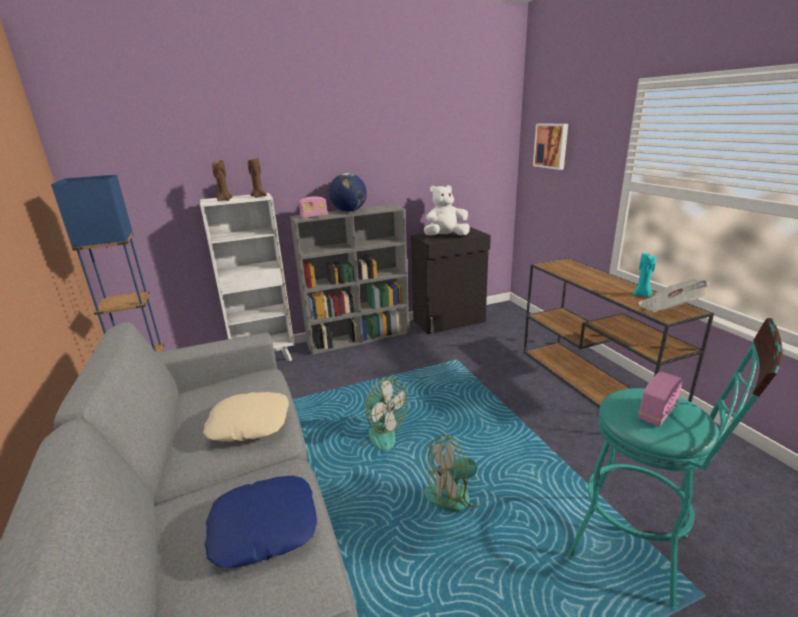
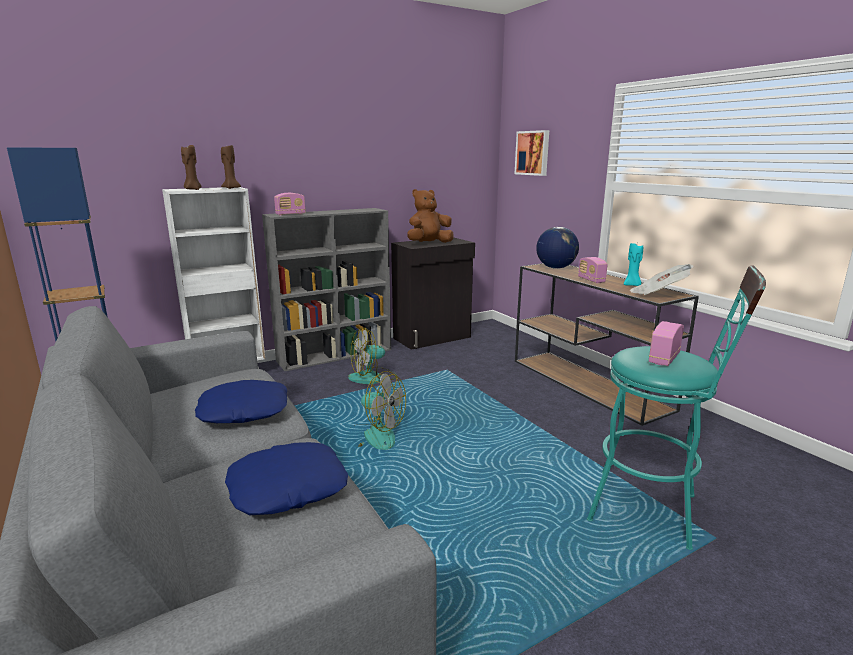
camera: 10 degrees left, 5 degrees down
(249, 423) = (244, 410): beige pillow -> blue pillow
(349, 211) = (328, 211): globe -> globe (555, 268)
(445, 237) = (429, 243): white plush toy -> brown plush toy
(457, 495) = (470, 481): fan -> fan (373, 377)
(599, 286) = (591, 280): none -> radio

